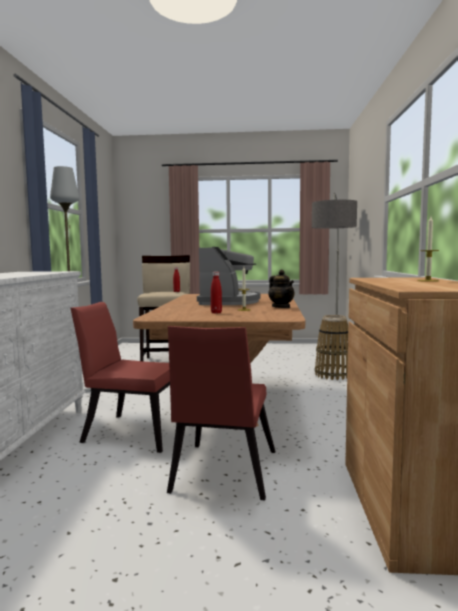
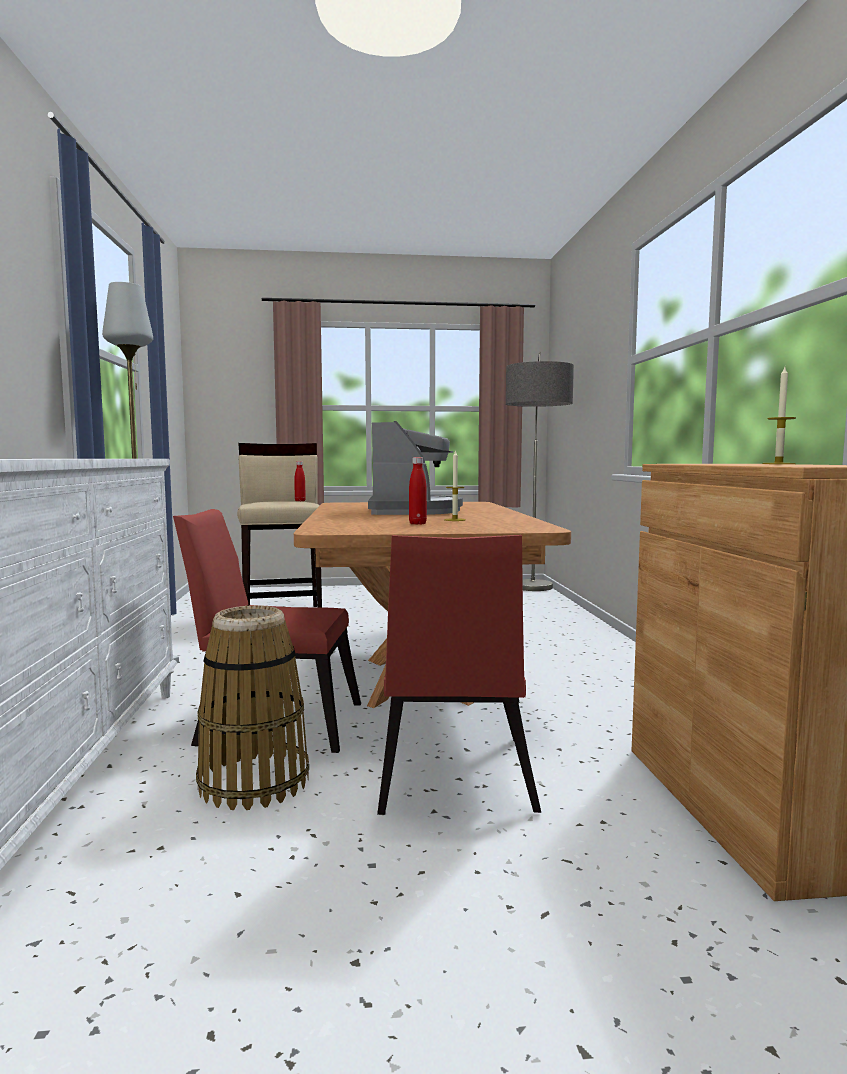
camera: 10 degrees left, 0 degrees up
(281, 307) = (507, 516): teapot -> none
(333, 374) = (549, 625): basket -> basket (254, 781)

